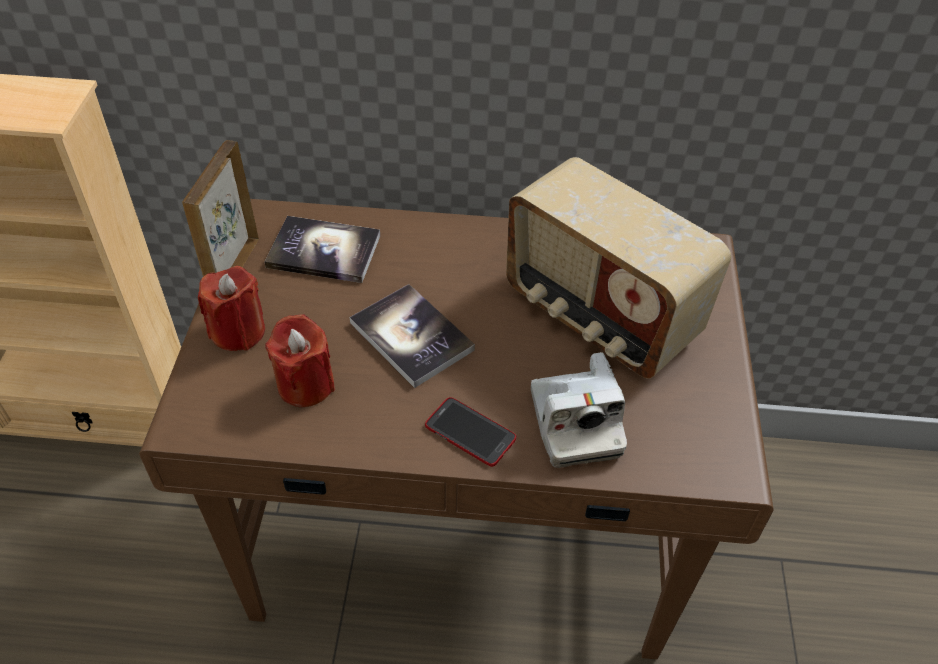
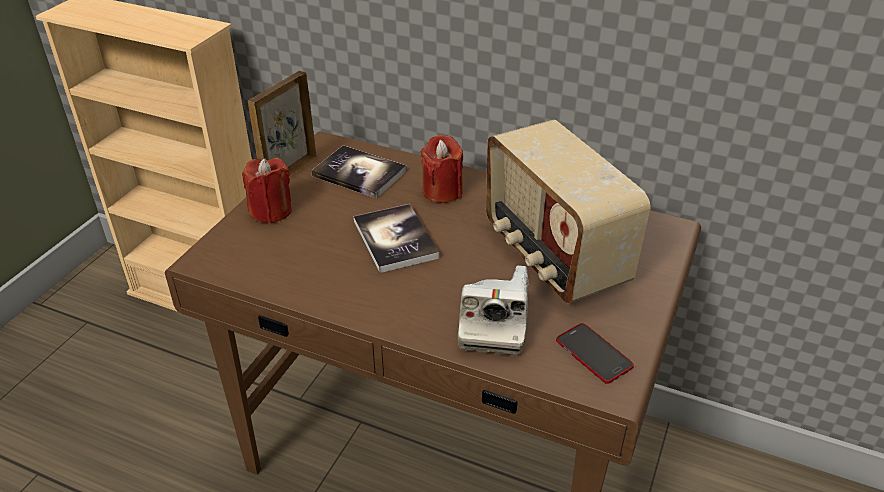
camera: 20 degrees right, 10 degrees down
(305, 384) = (300, 254): red candle -> red candle (442, 191)
(470, 432) = (406, 311): phone -> phone (593, 354)

